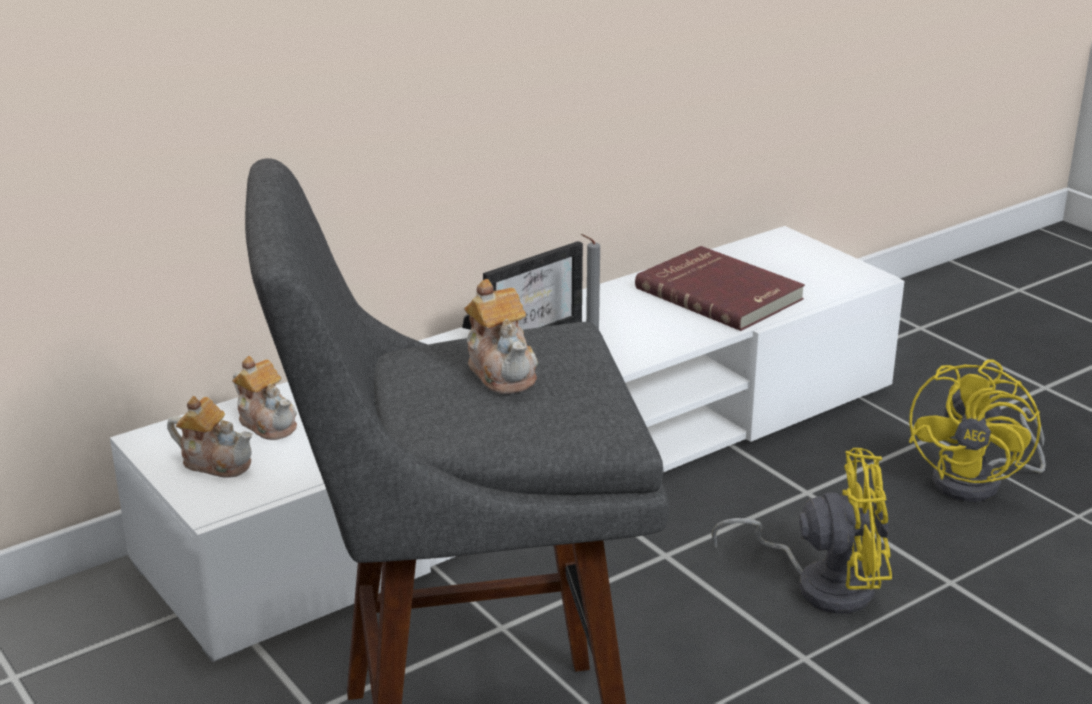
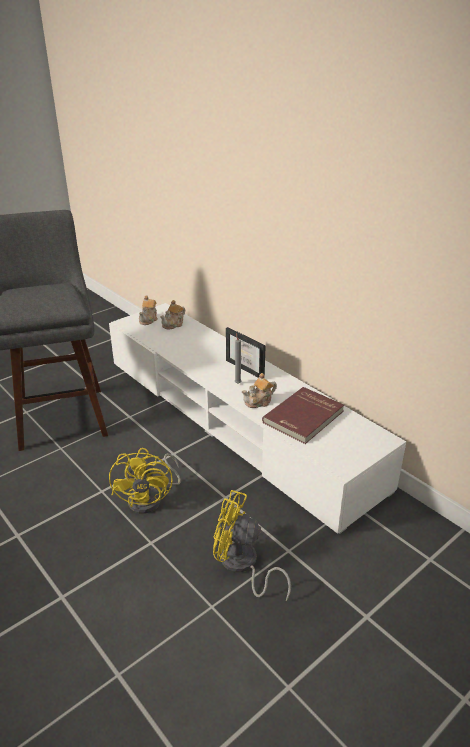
camera: 85 degrees right, 5 degrees up
(502, 371) = (43, 296): teapot -> teapot (259, 401)

